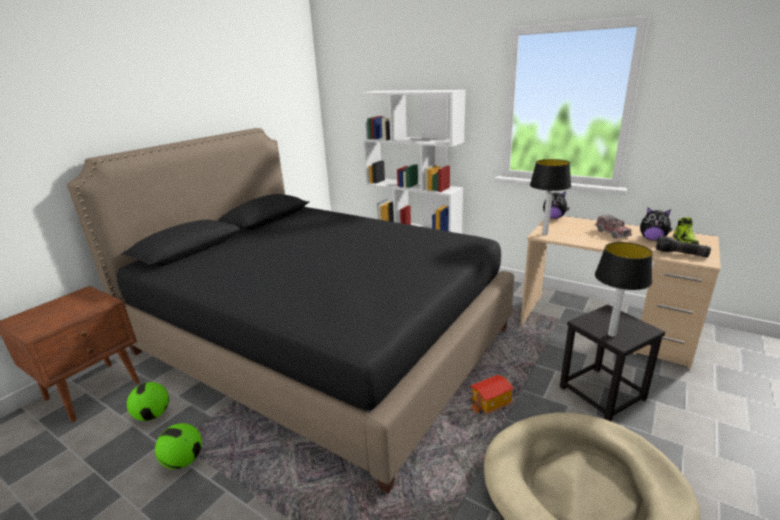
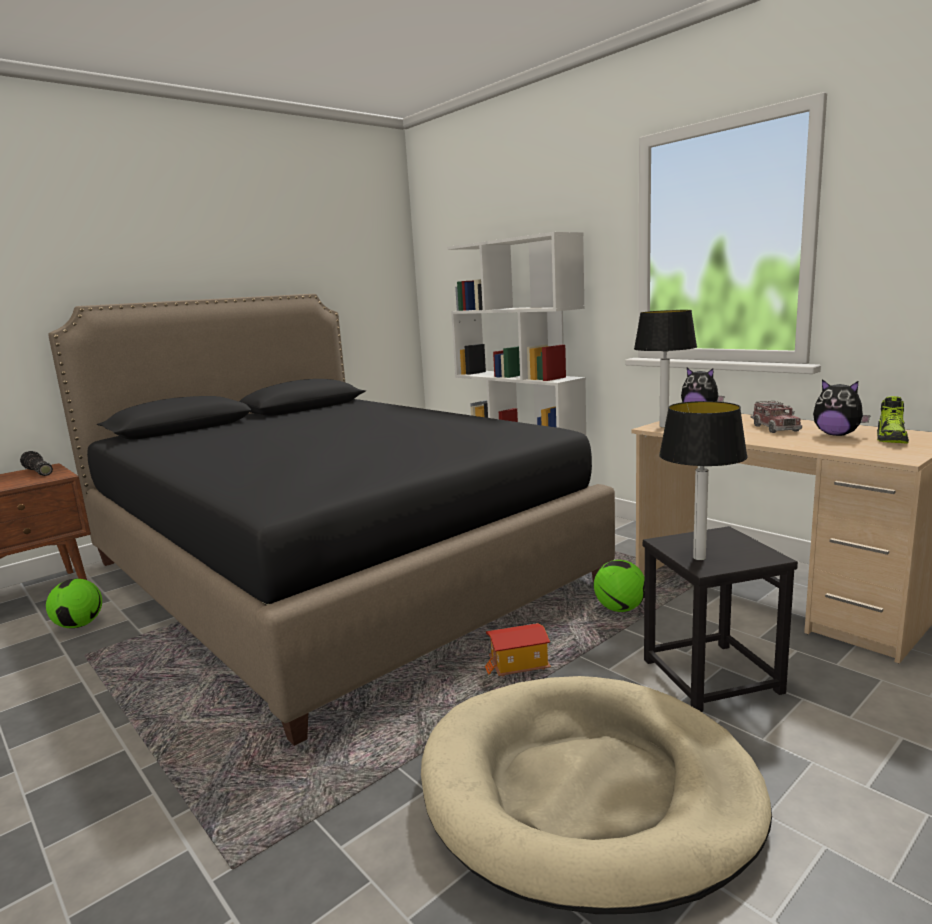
camera: 15 degrees right, 10 degrees down
(183, 460) = (78, 673): football -> football (619, 609)
(680, 253) = (865, 450): flashlight -> flashlight (38, 472)

